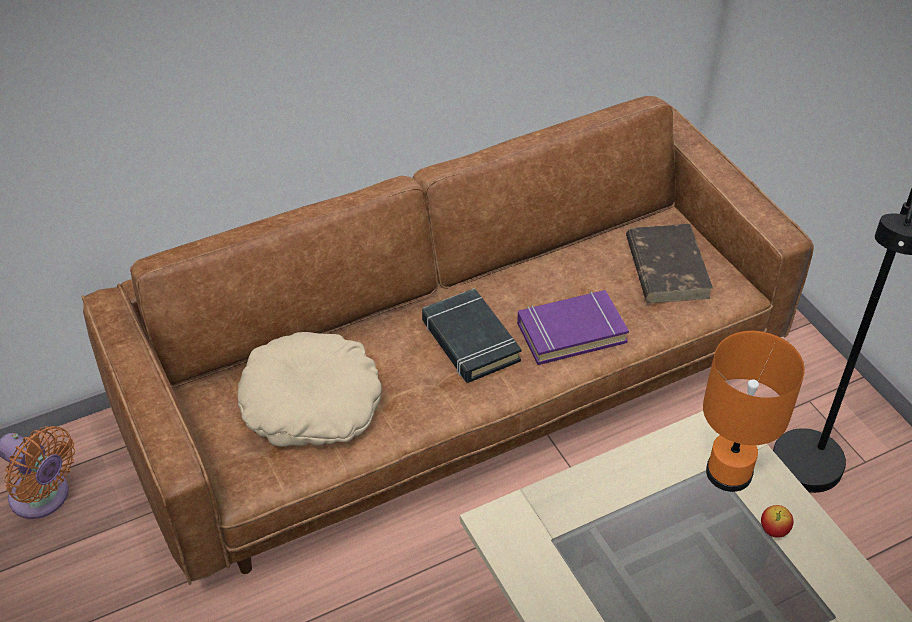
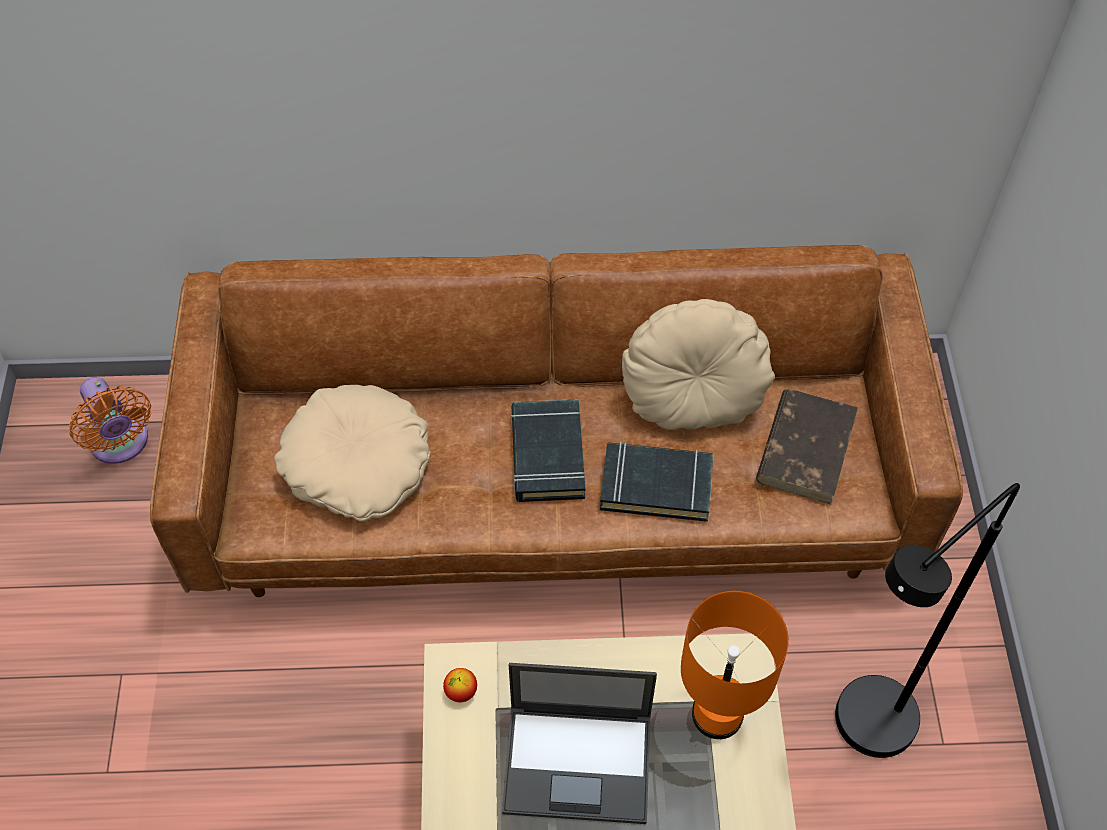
camera: 25 degrees right, 10 degrees up
(561, 267) = (692, 405): none -> beige pillow
(571, 332) = (656, 486): purple book -> black book
(646, 552) = (579, 763): none -> laptop
(773, 530) = (724, 798): apple -> apple (461, 692)

